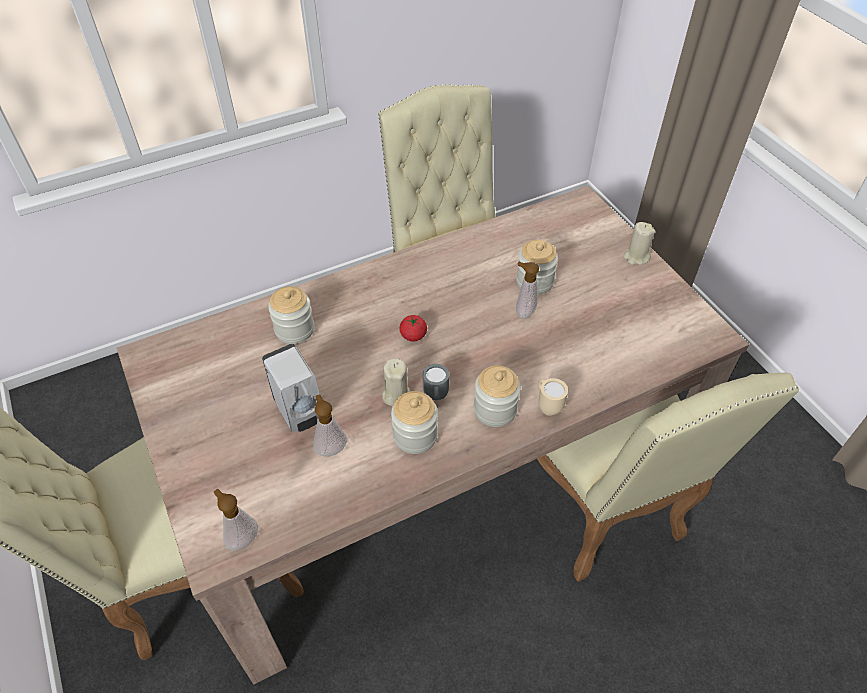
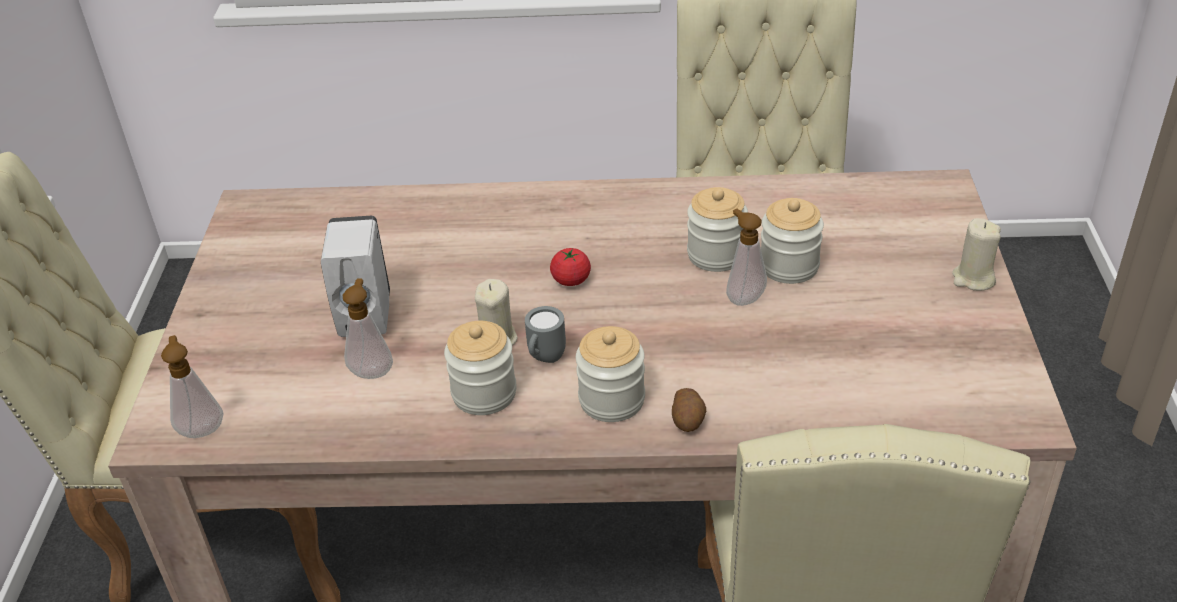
camera: 30 degrees right, 10 degrees down
(294, 329) = (430, 229): jar -> jar (716, 254)
(547, 406) = (688, 420): beige mug -> potato

